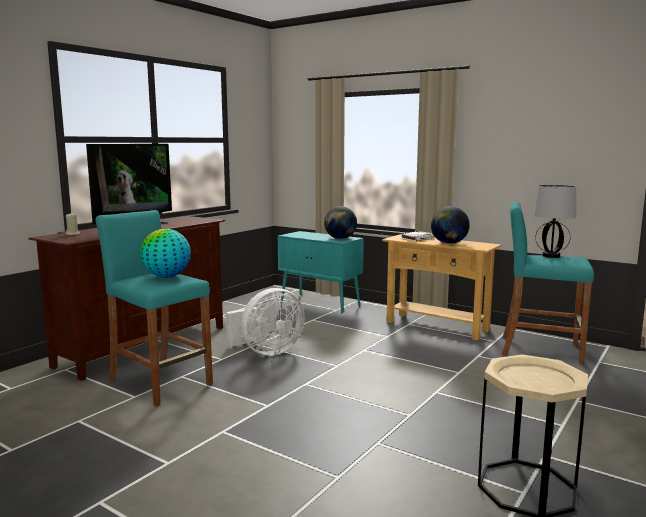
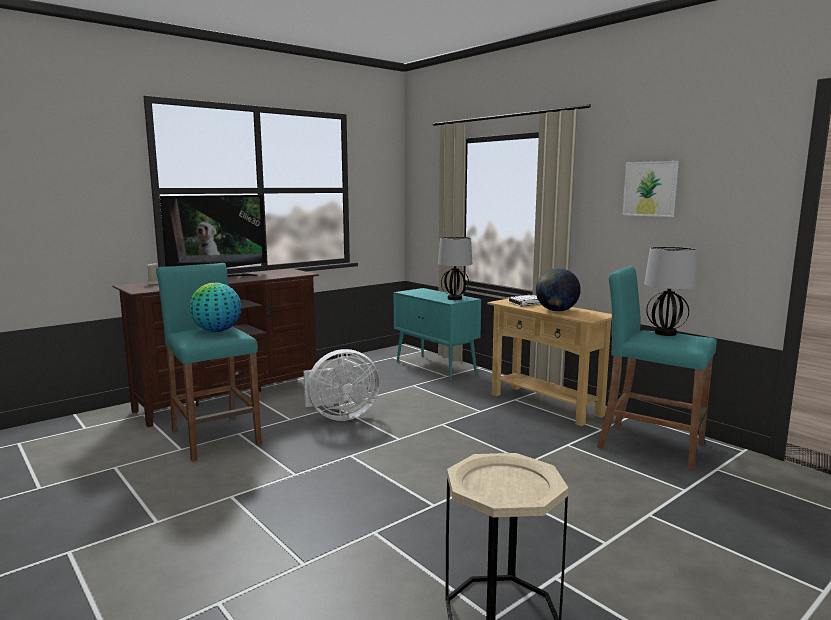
camera: 15 degrees right, 0 degrees up
(340, 238) = (454, 298): globe -> table lamp
(522, 137) = (650, 189): none -> picture

